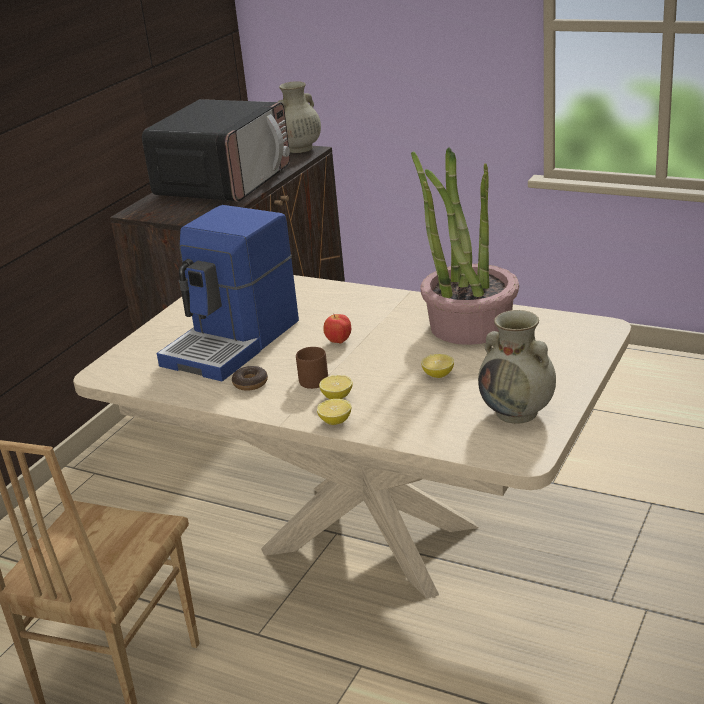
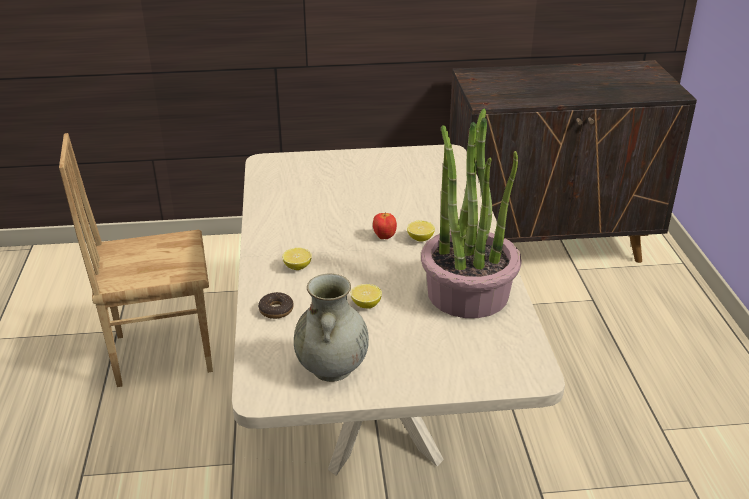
camera: 55 degrees right, 5 degrees up
(224, 183) = (561, 84): microwave -> none
(234, 342) = (346, 193): coffee machine -> none
(250, 383) = (291, 222): donut -> donut (276, 310)
(299, 149) = (670, 88): beige vase -> none
(311, 380) = (314, 246): brown mug -> none
(335, 421) = (260, 279): lemon -> lemon (420, 239)

